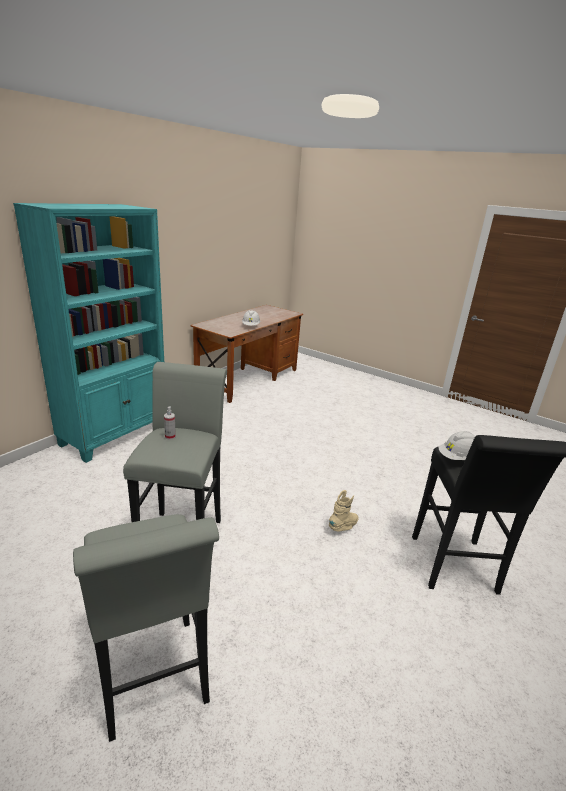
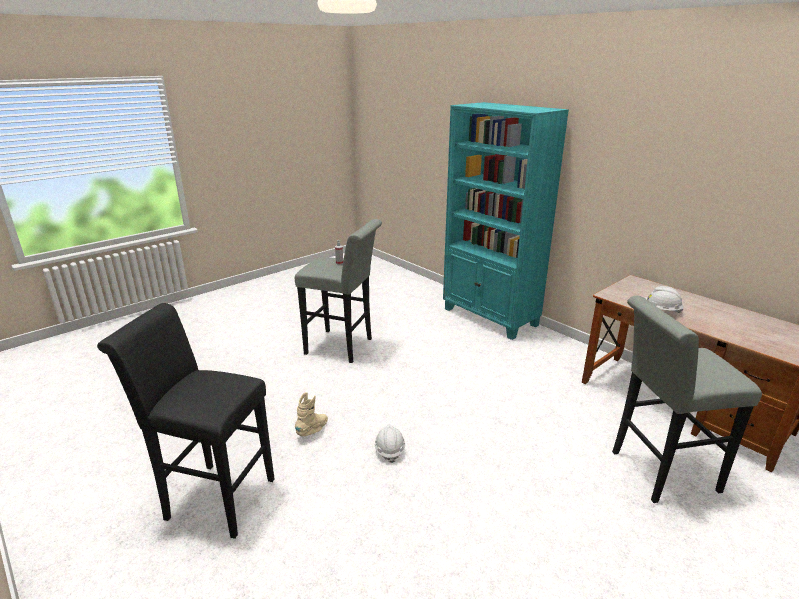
camera: 105 degrees right, 0 degrees up
(154, 683) = (237, 338): grey stool -> grey stool (657, 472)
(343, 527) = (313, 430): beige boot -> beige boot turned 120 degrees counterclockwise
(458, 458) = (224, 377): white hard hat -> white hard hat (389, 450)

